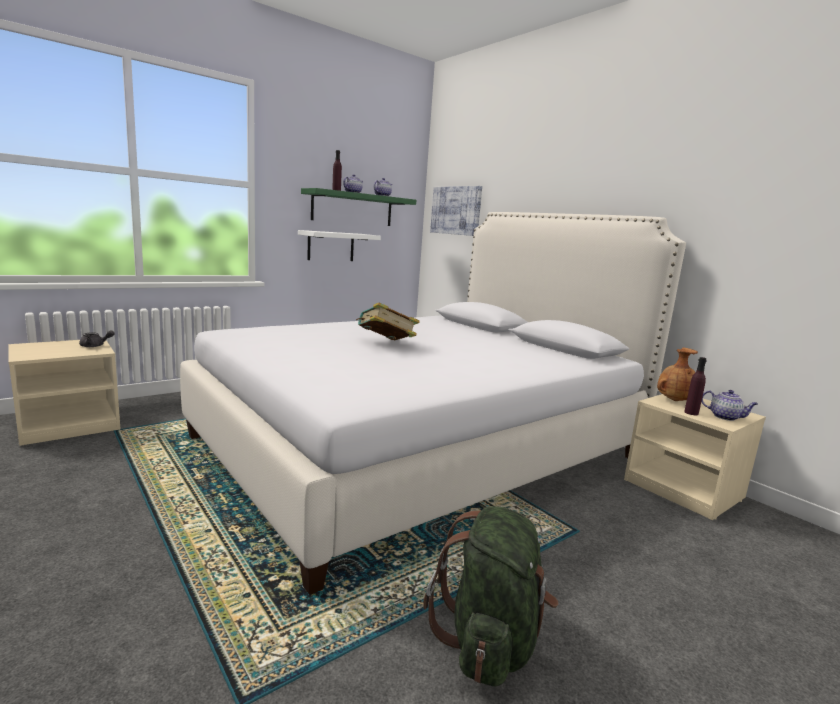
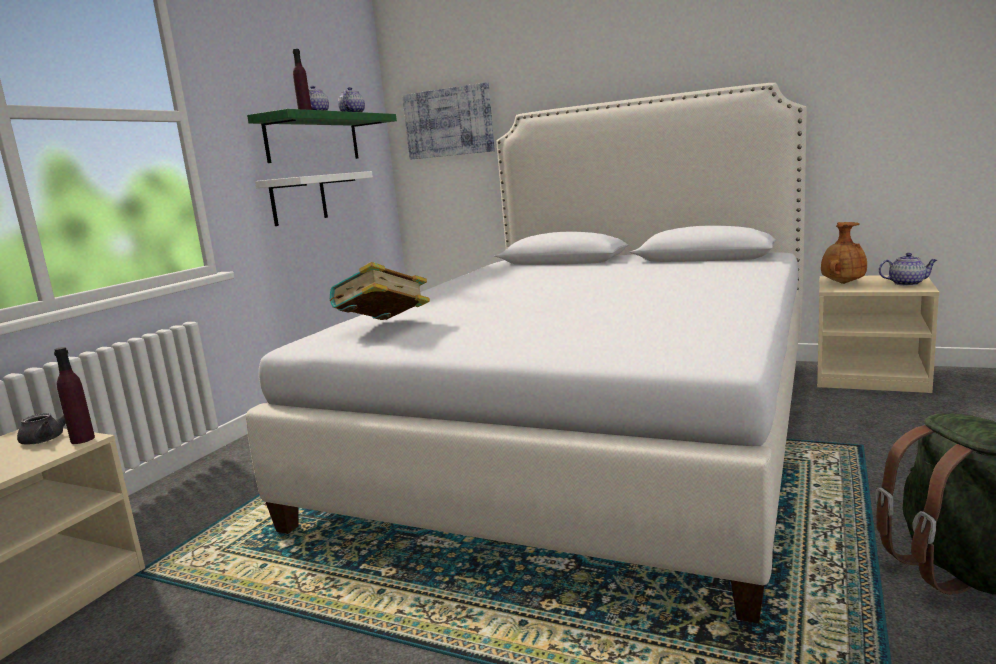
camera: 25 degrees left, 0 degrees up
(385, 344) = (546, 298): book -> book (383, 326)
(691, 413) = (878, 288): purple bottle -> purple bottle (83, 439)

